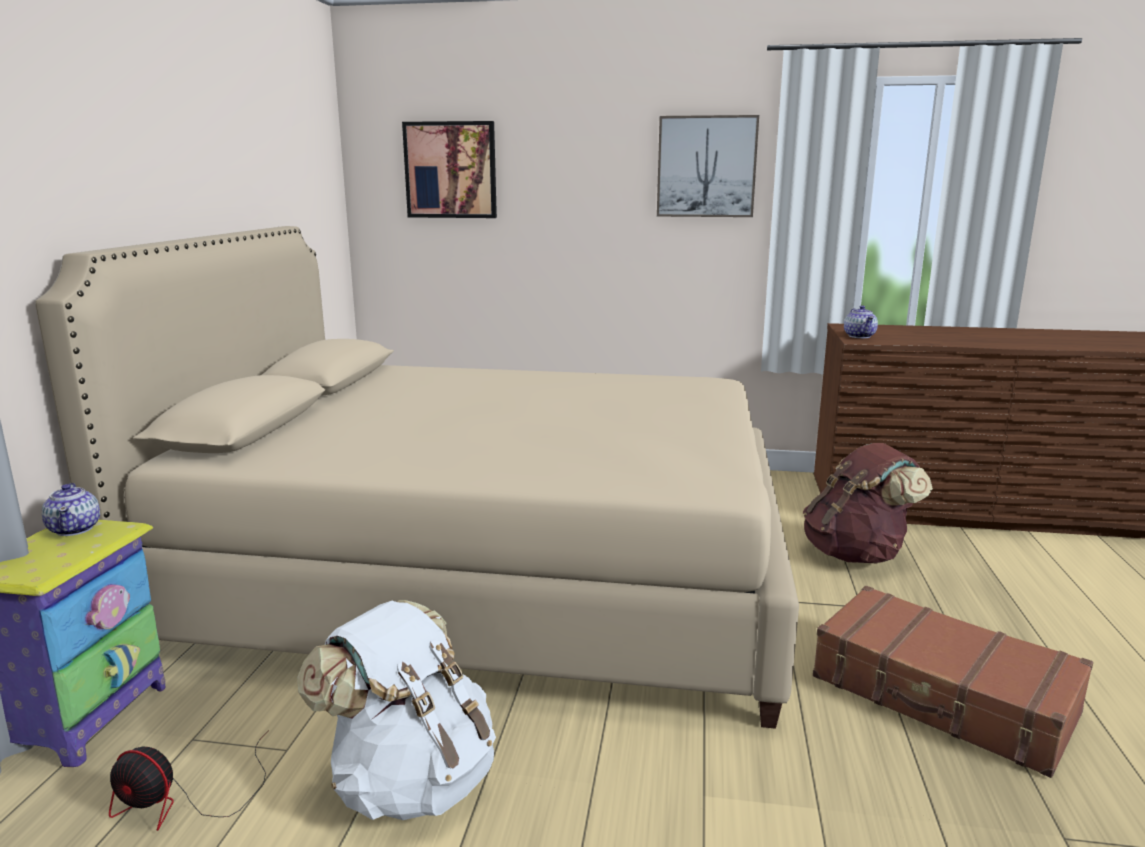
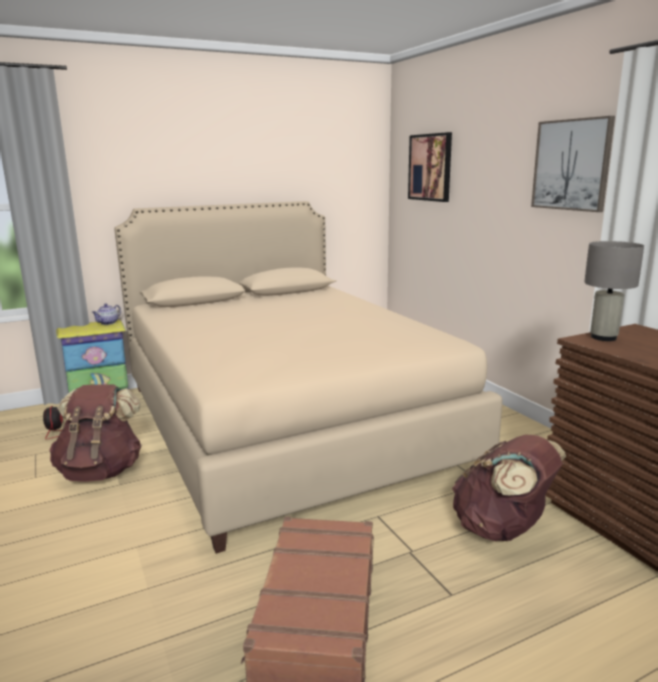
camera: 55 degrees right, 0 degrees up
(411, 781) = (101, 471): white backpack -> brown backpack
(859, 336) = (604, 337): teapot -> grey table lamp

